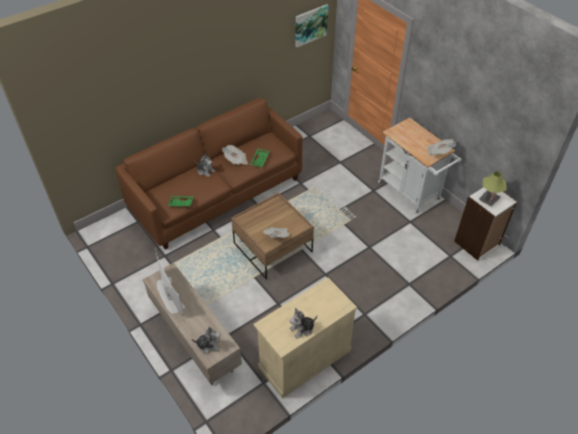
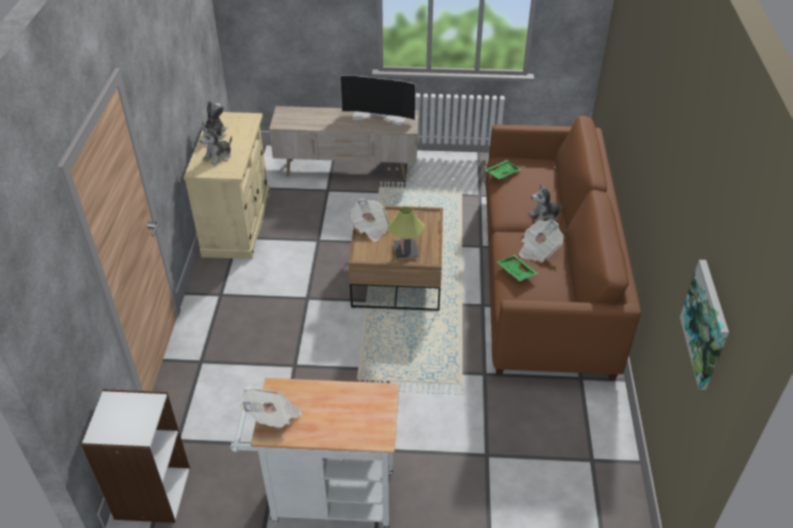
camera: 130 degrees right, 5 degrees down
(208, 345) = (296, 115): plush toy -> plush toy (218, 157)
(489, 199) = (130, 412): table lamp -> table lamp (406, 251)

